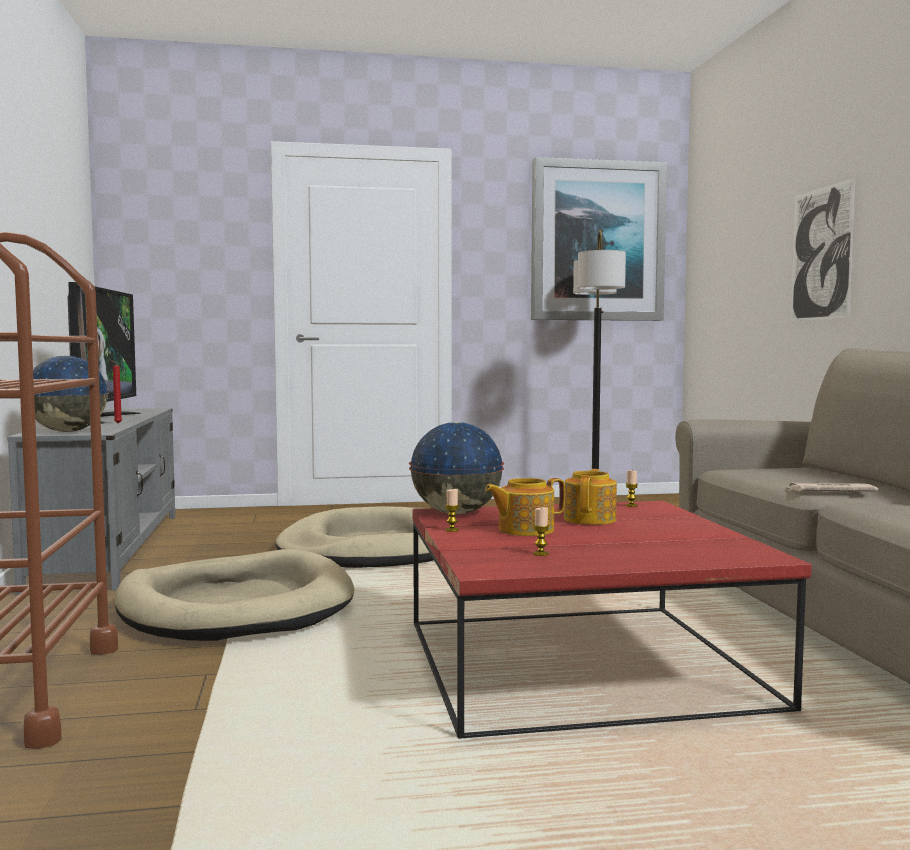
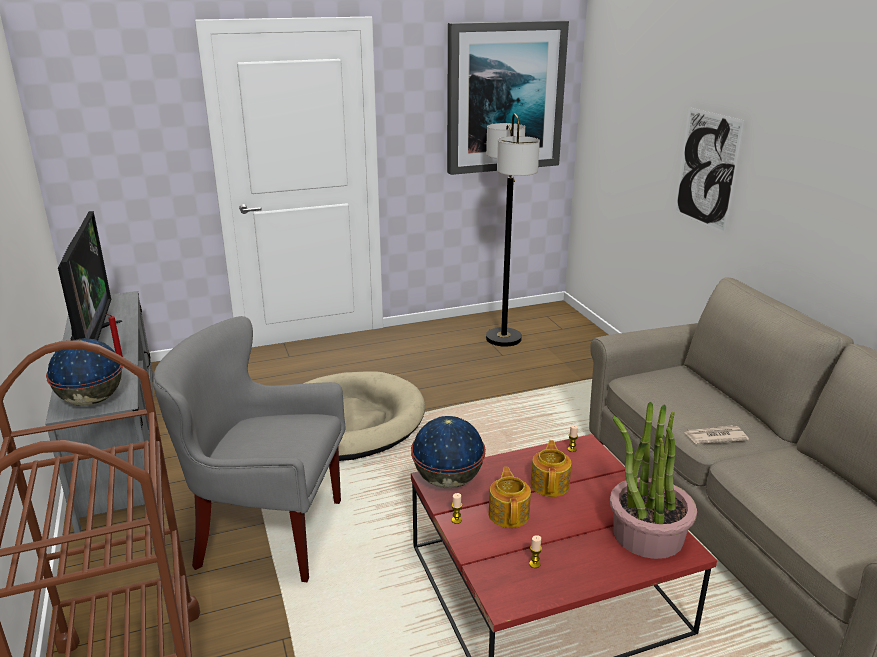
camera: 10 degrees left, 20 degrees up
(236, 606) = (266, 533): beige dog bed -> grey armchair
(524, 530) = (509, 514): teapot -> teapot turned 120 degrees clockwise
(712, 547) = (647, 534): none -> potted plant

